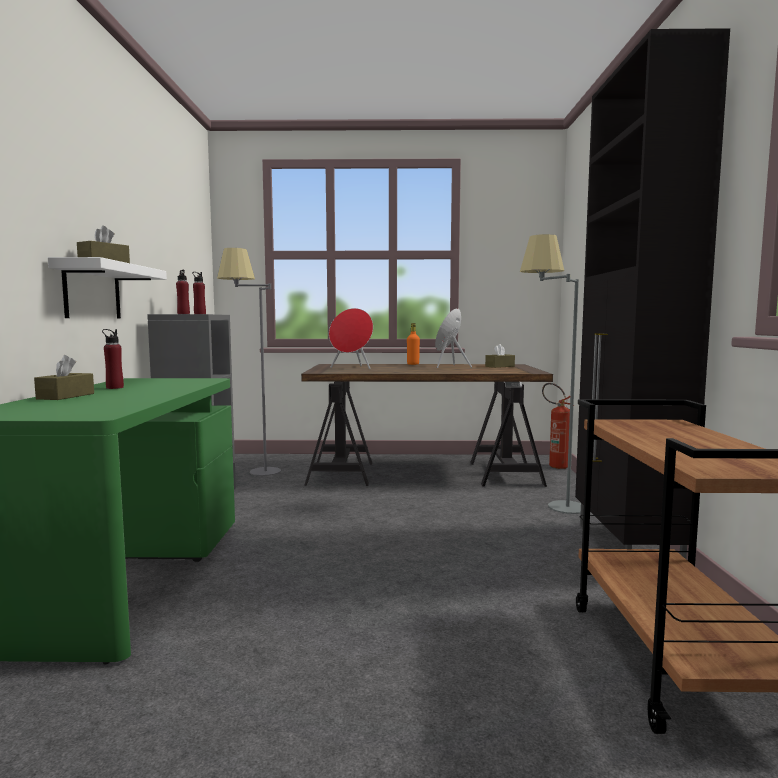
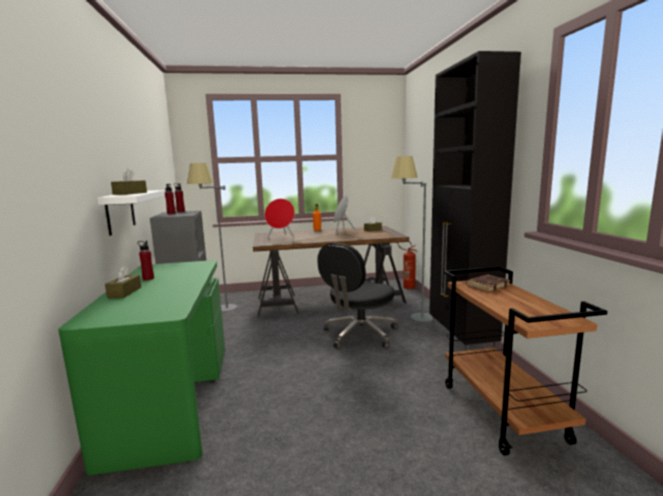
camera: 10 degrees left, 5 degrees up
(452, 521) = (359, 334): none -> black office chair
(654, 426) = (487, 286): none -> brown book

